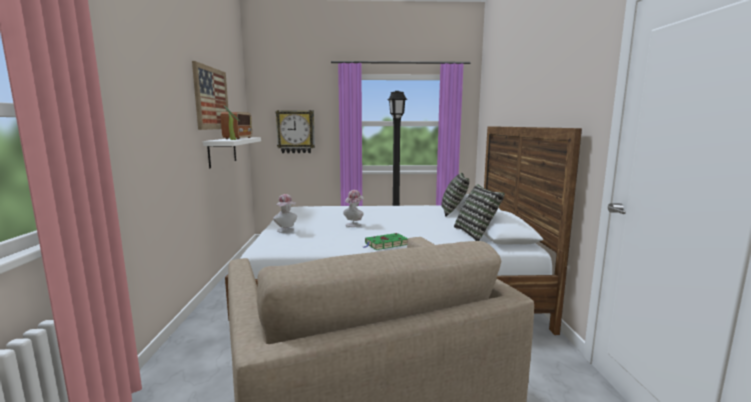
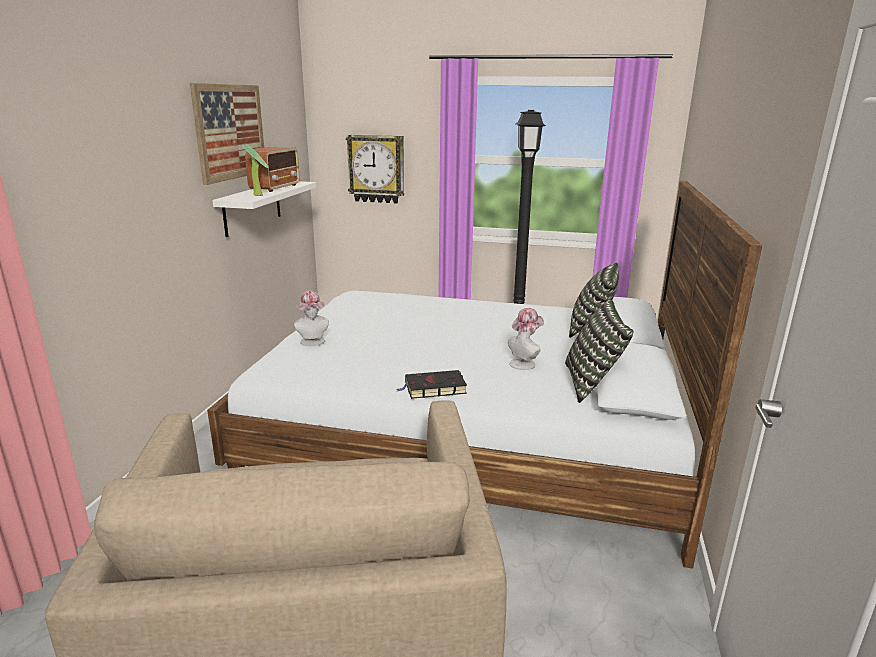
camera: 15 degrees right, 10 degrees up
(354, 224) = (416, 339): hat -> hat (524, 363)
(385, 244) = (433, 388): green book -> black book

